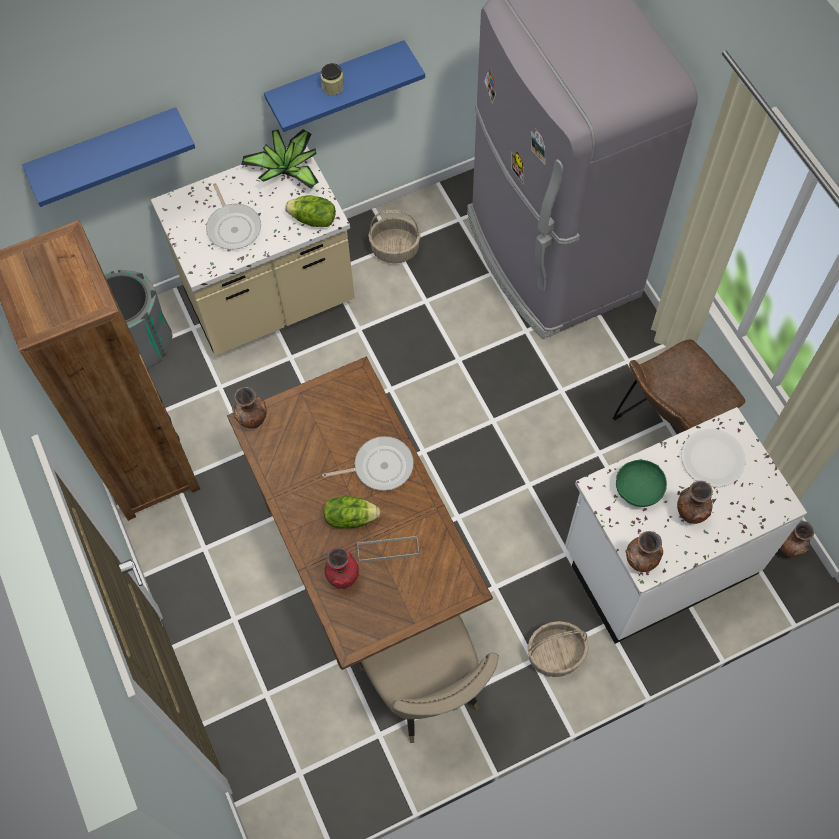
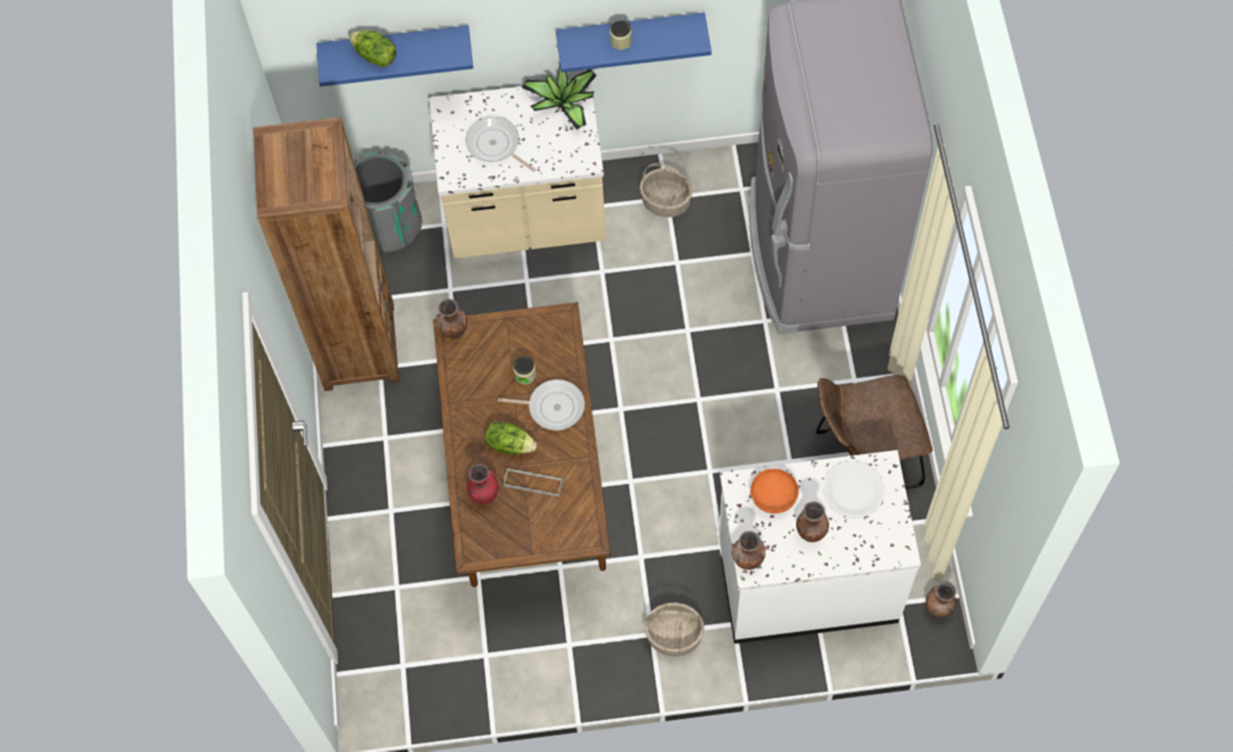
camera: 20 degrees right, 0 degrees up
(233, 227) = (495, 145): frying pan -> frying pan turned 135 degrees clockwise
(313, 220) = (571, 159): lettuce -> lettuce (375, 56)
(340, 443) = (525, 375): none -> jar
(426, 689) = (542, 628): beige chair -> none
(638, 490) = (773, 497): green bowl -> orange bowl

